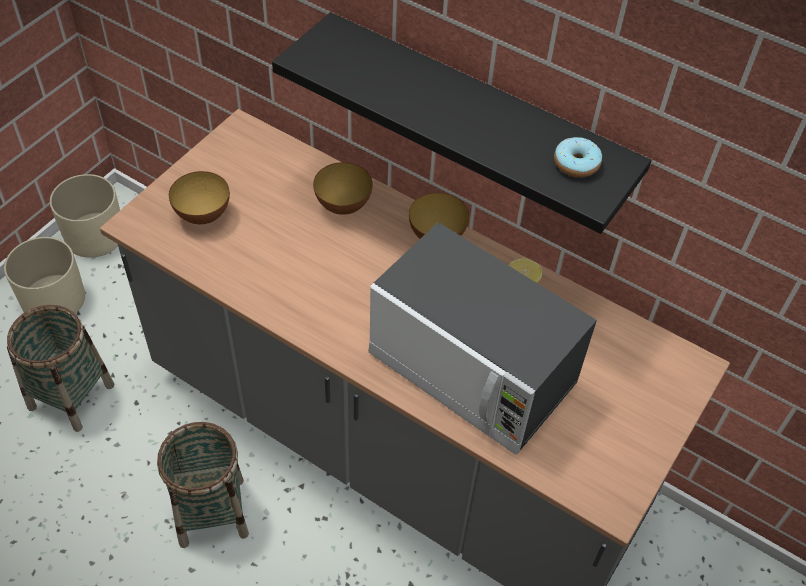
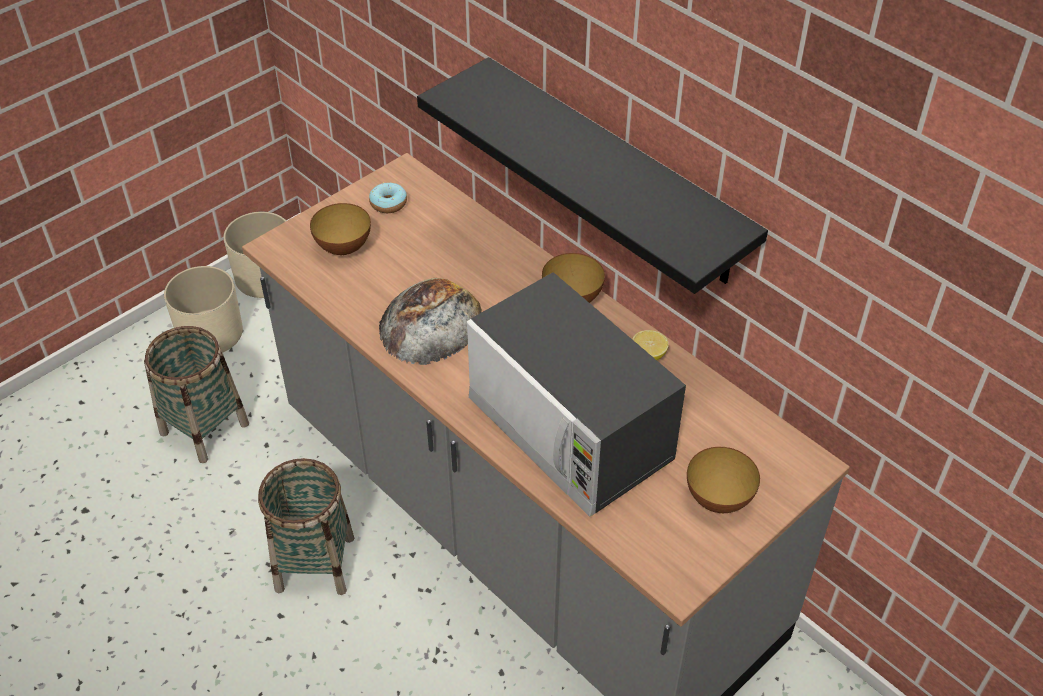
camera: 15 degrees right, 5 degrees down
(309, 280) = (430, 322): none -> bread
(343, 206) = (485, 257): bowl -> bowl (718, 499)
(576, 164) = (687, 224): donut -> donut (388, 203)

